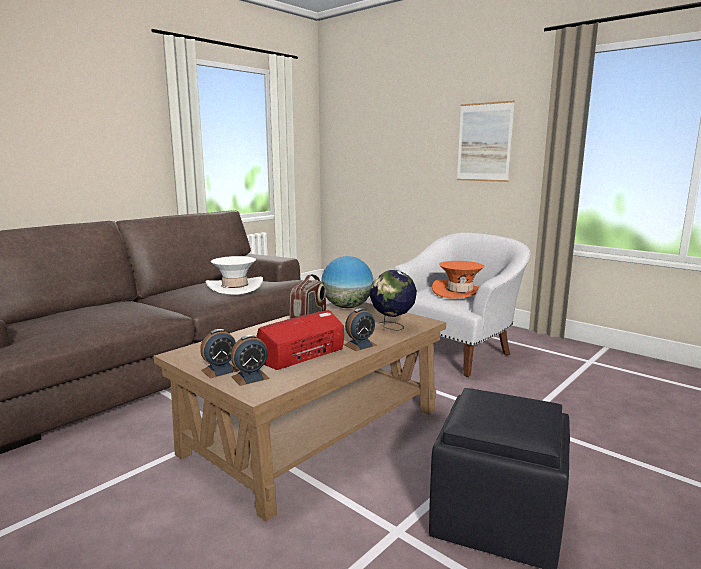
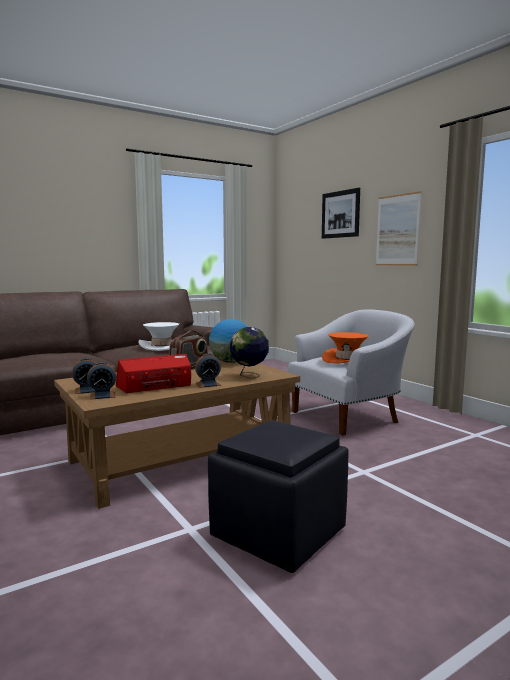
camera: 15 degrees right, 5 degrees down
(410, 120) = (340, 214): none -> picture

